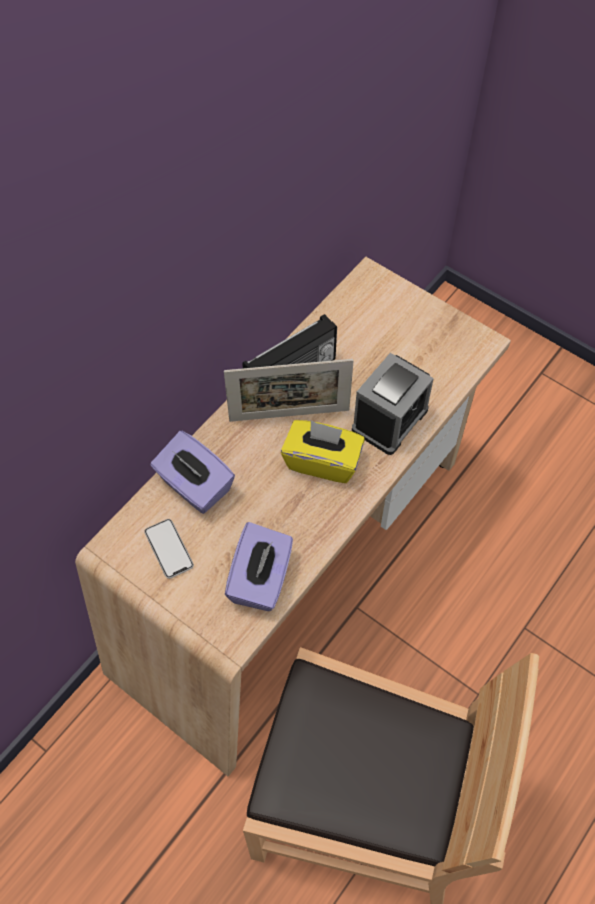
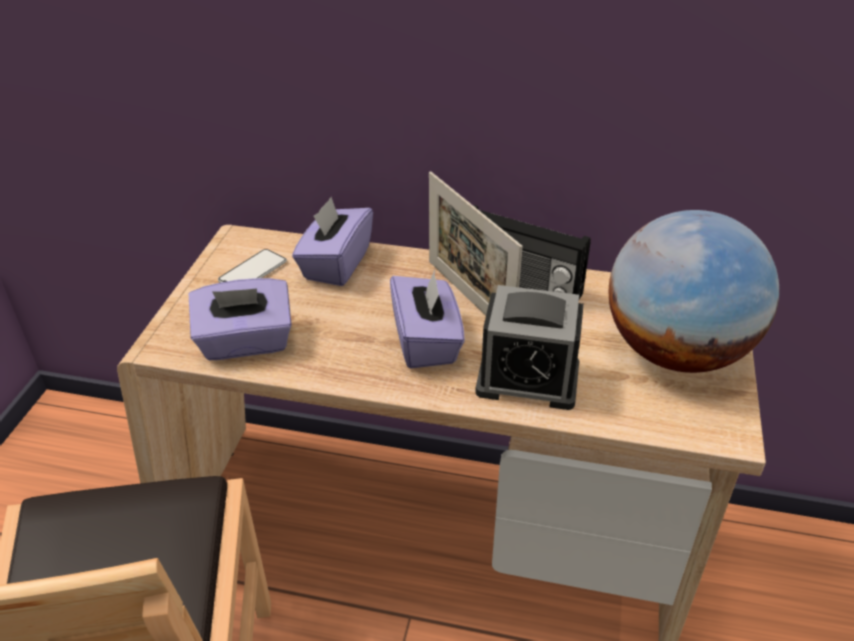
camera: 65 degrees right, 20 degrees down
(322, 461) = (426, 342): yellow tissue box -> purple tissue box
(405, 328) = (675, 351): none -> globe

